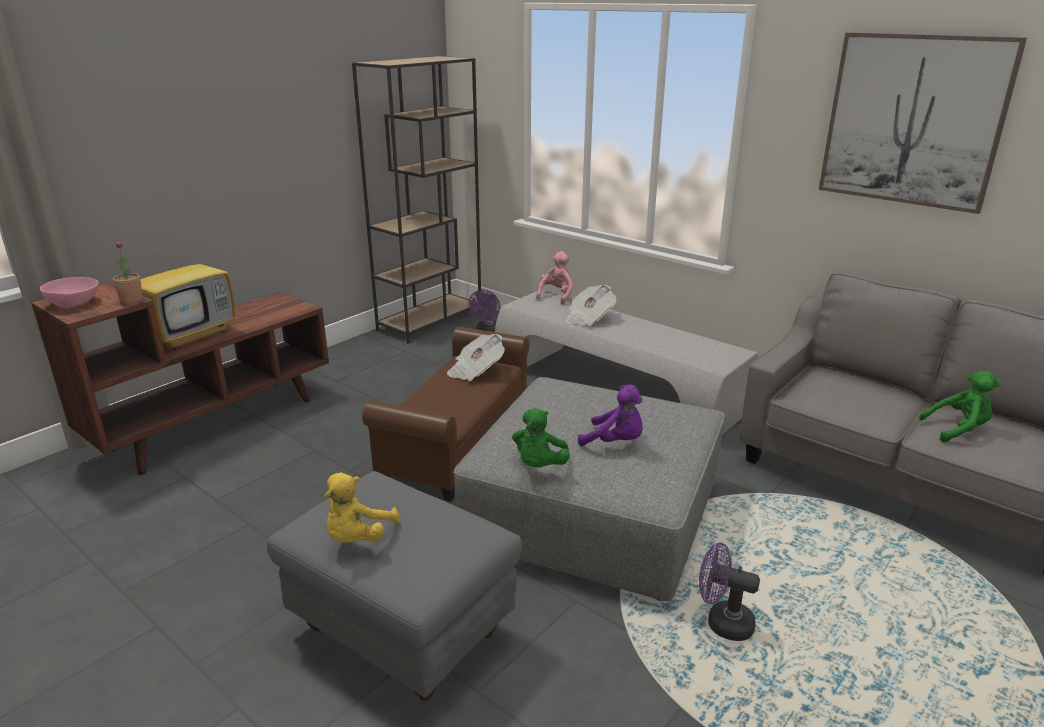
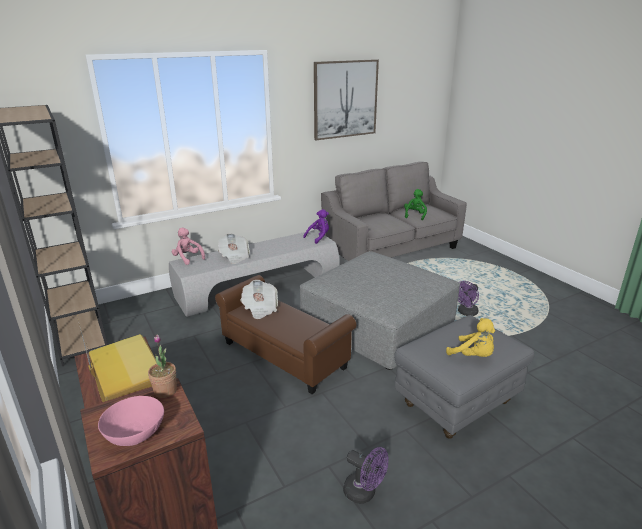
camera: 70 degrees left, 0 degrees up
(487, 332) = (134, 314): purple fan -> purple fan (364, 493)
(539, 465) = (408, 300): green plush toy -> none
(615, 442) = (395, 277): purple plush toy -> purple plush toy (318, 237)

